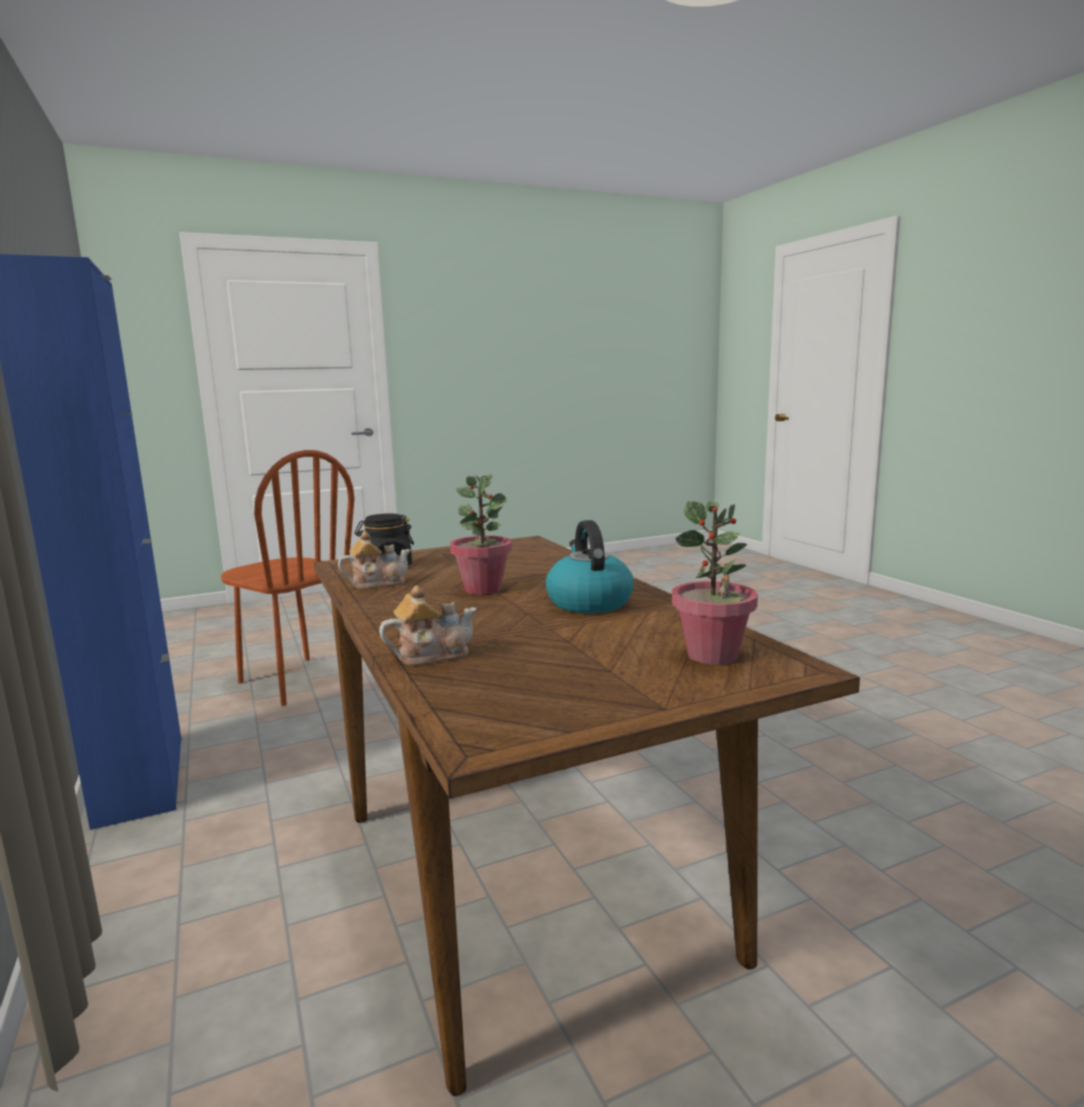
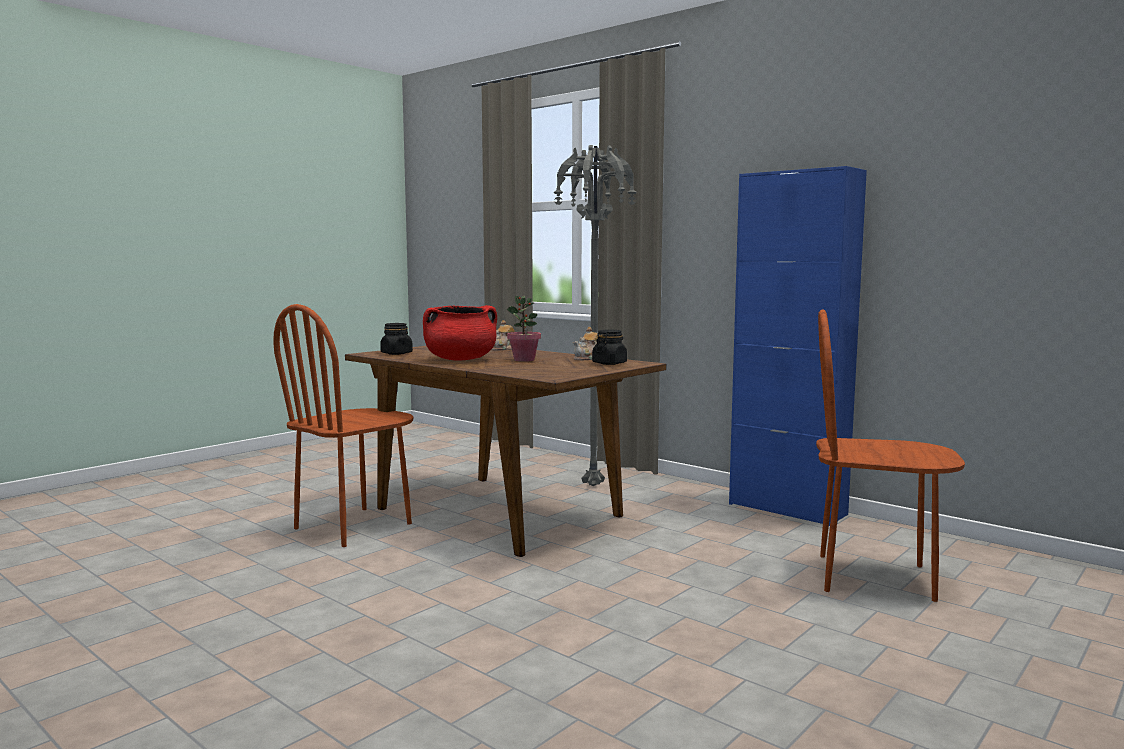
camera: 155 degrees right, 5 degrees down
(254, 947) = (593, 485): none -> grey floor lamp
(588, 602) = (460, 359): kettle -> red cooking pot
(712, 655) = (396, 353): potted plant -> black jar
(793, 895) = (353, 526): none -> brown chair

